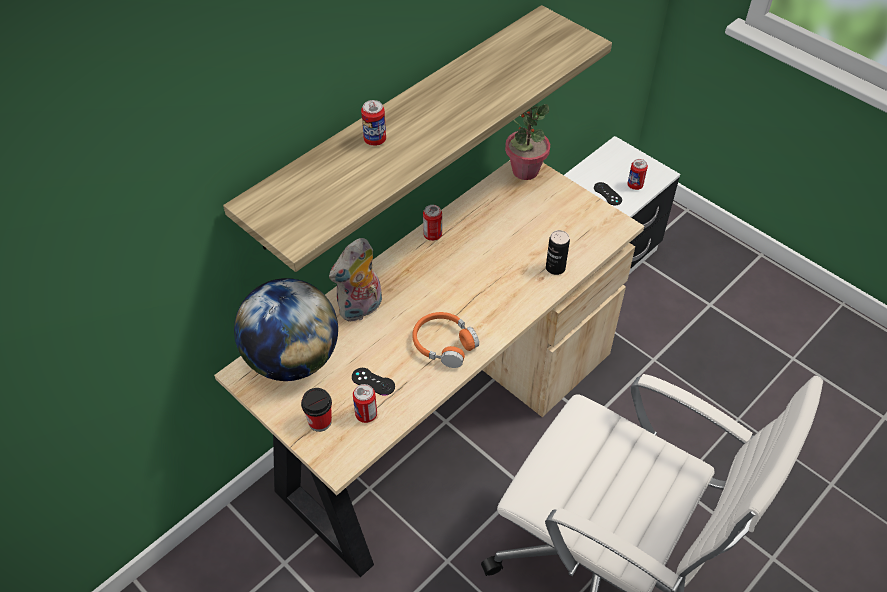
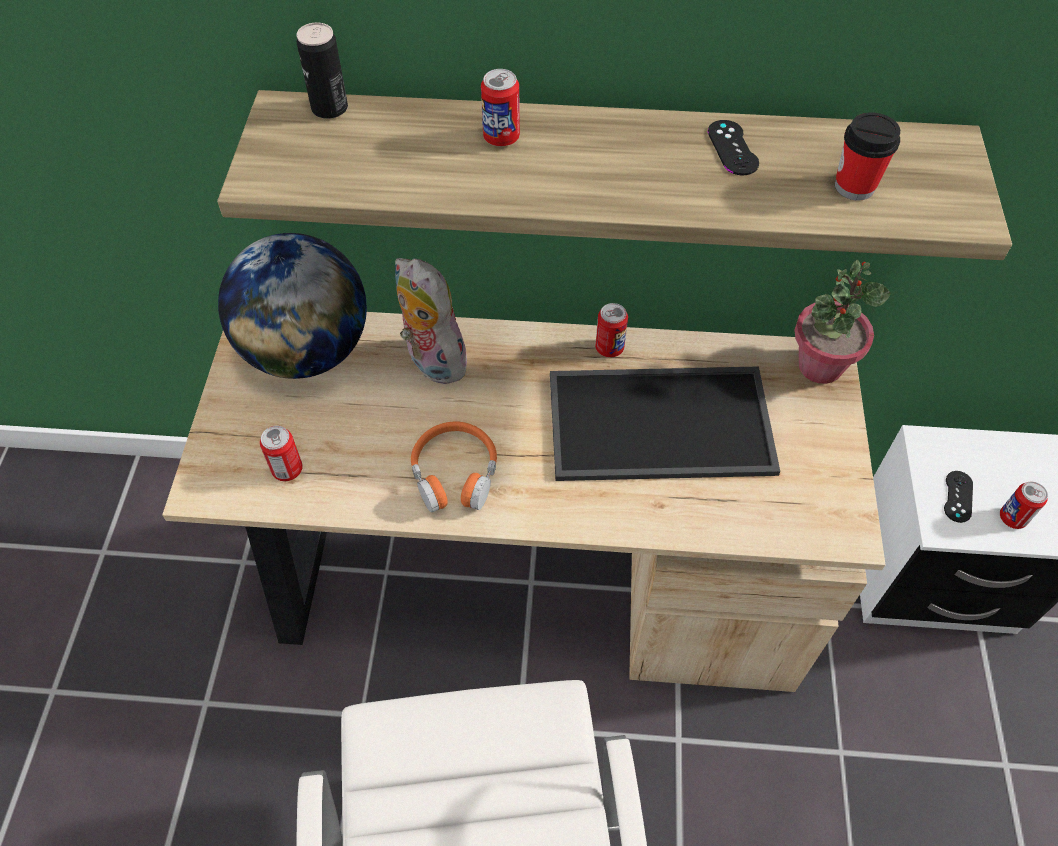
camera: 50 degrees right, 5 degrees up
(320, 421) = (243, 434): cup -> cup (854, 186)
(361, 309) = (431, 360): plush toy -> plush toy turned 45 degrees clockwise
(373, 381) = (339, 443): black game controller -> black game controller (732, 148)
(498, 249) = (658, 427): none -> tray
(555, 268) = (693, 509): can -> can (330, 108)

